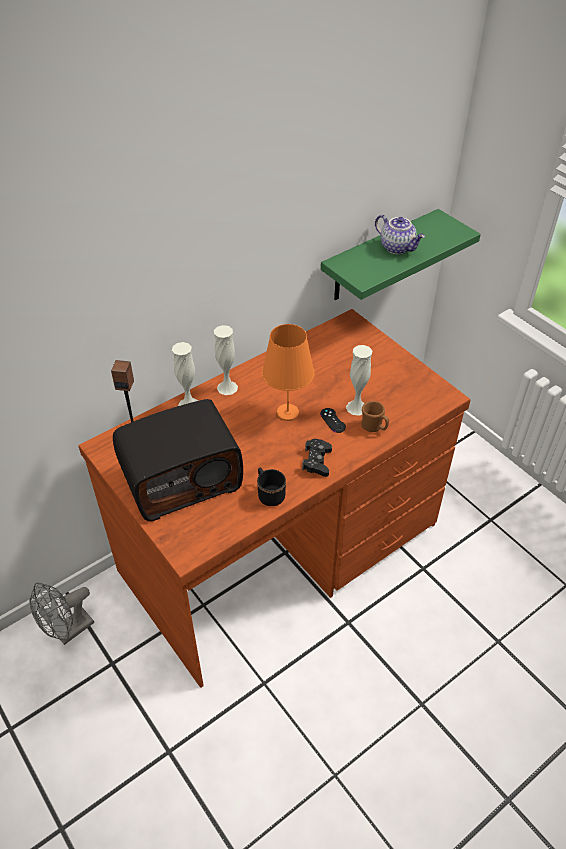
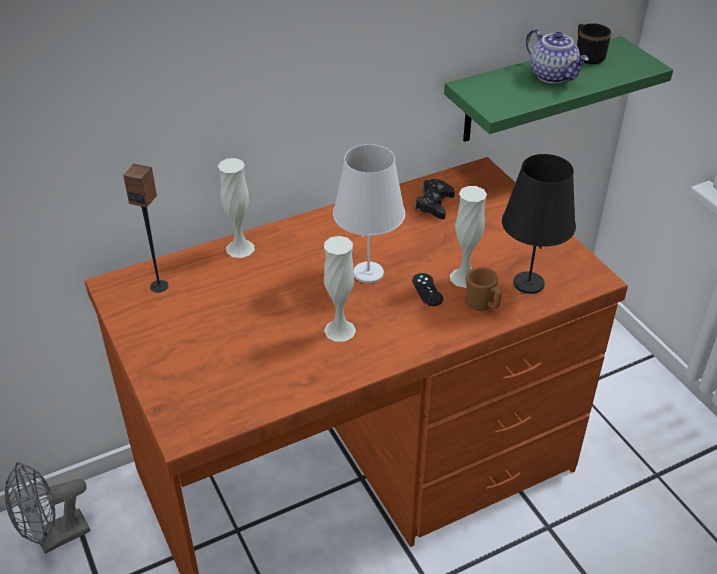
camera: 10 degrees right, 5 degrees down
(182, 478) = (205, 337): radio -> none
(227, 387) = (296, 233): white vase -> white vase (340, 330)
(269, 494) = (316, 372): black mug -> black mug (587, 56)
(288, 413) = (368, 273): orange table lamp -> white table lamp
(317, 461) = (392, 338): black game controller -> black game controller (434, 204)
(402, 406) = (528, 283): none -> black table lamp

